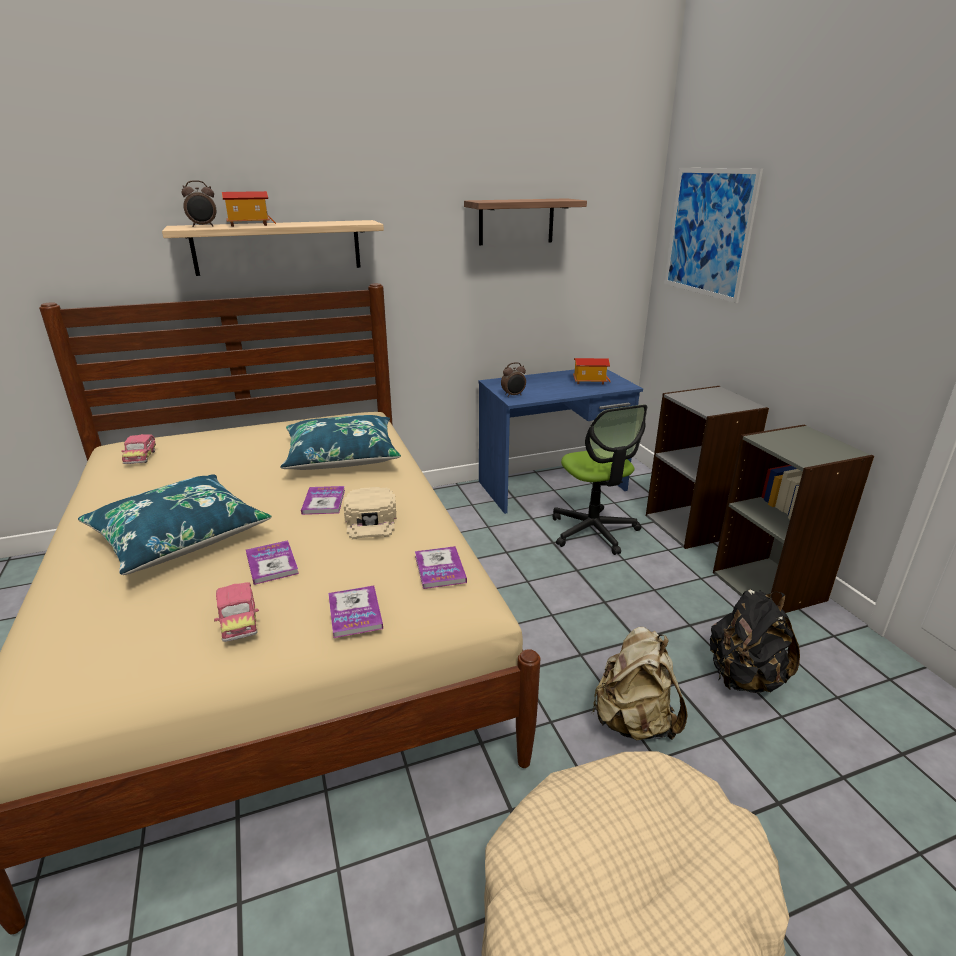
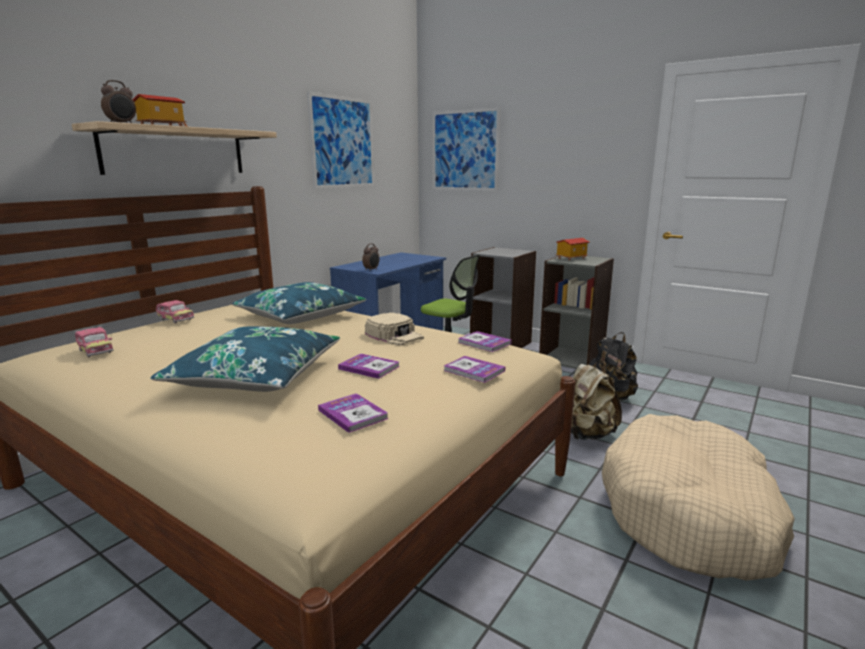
camera: 35 degrees left, 10 degrees down
(239, 621) = (406, 395): toy car -> toy car (175, 319)
(324, 502) = (340, 336): book -> book (353, 414)
(516, 221) = (343, 143): shelf -> picture
(589, 381) = (408, 258): toy house -> toy house (571, 258)

